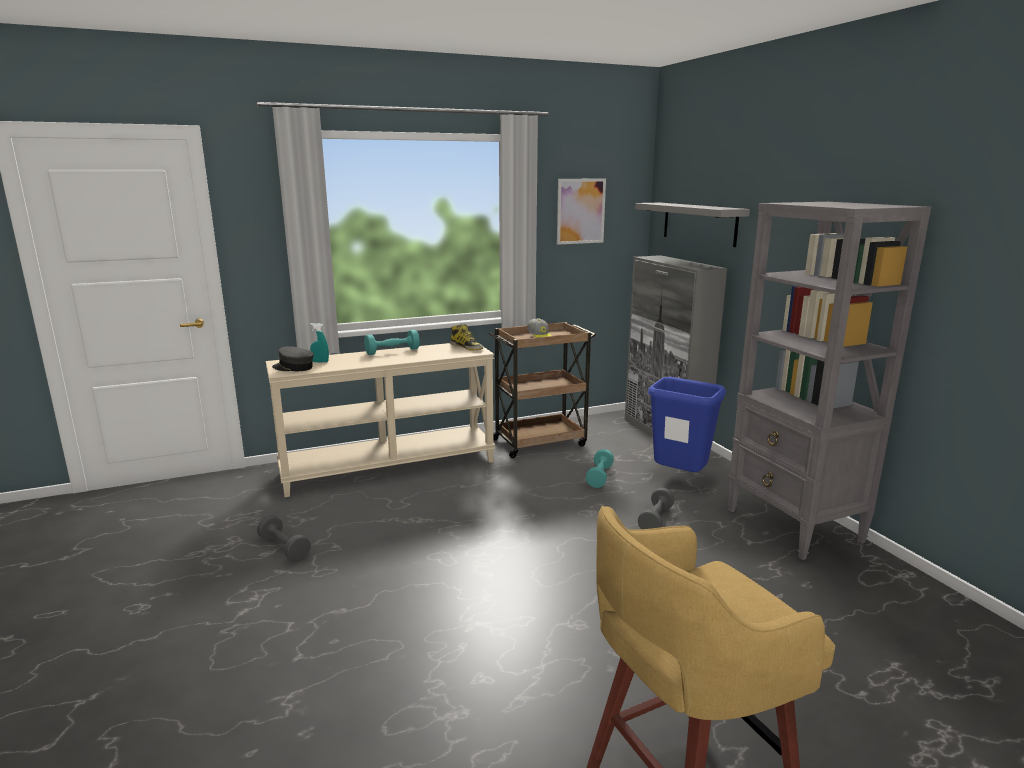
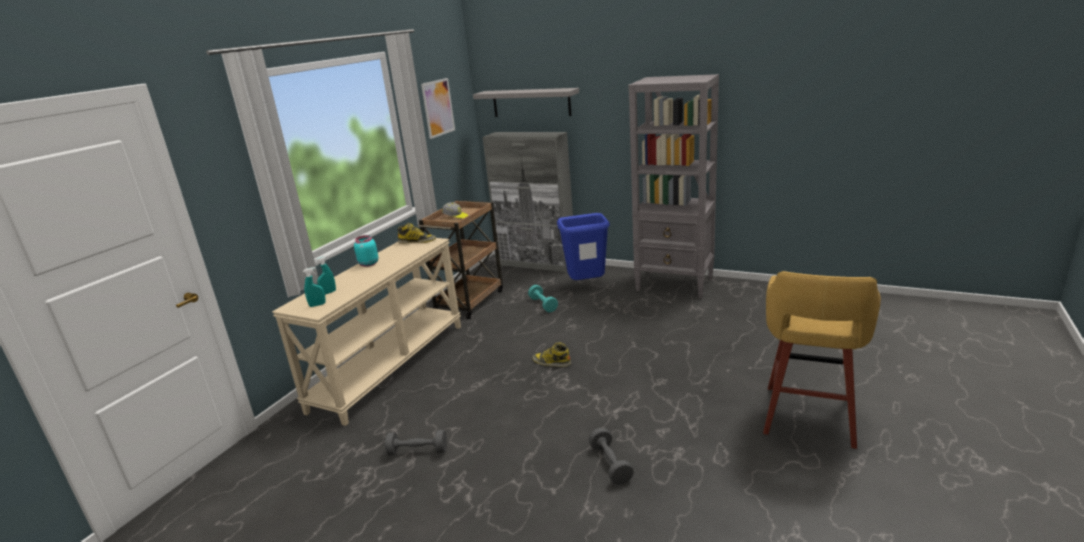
camera: 40 degrees left, 5 degrees up
(293, 367) = (317, 305): grey cap -> turquoise spray bottle
(392, 351) = (368, 264): turquoise dumbbell -> turquoise jar
(508, 536) = (551, 362): none -> boot
(655, 520) = (611, 313): grey dumbbell -> grey dumbbell (610, 464)

